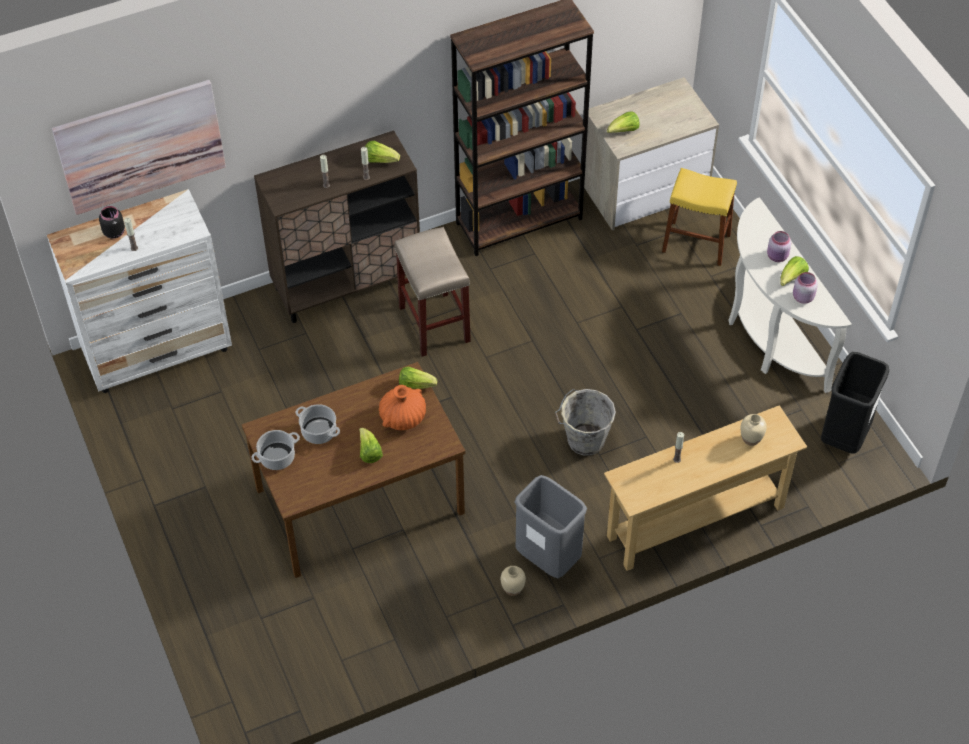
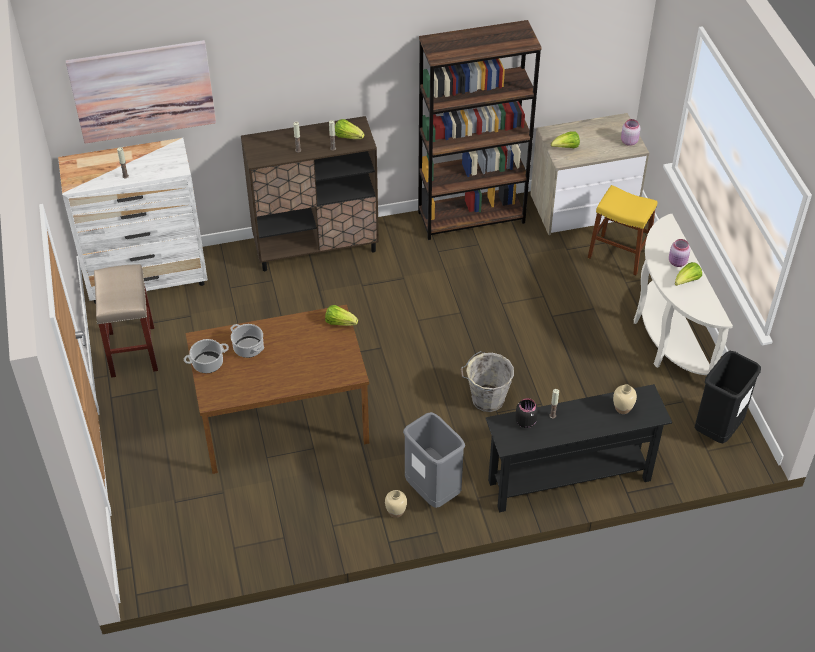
camera: 10 degrees right, 5 degrees down
(114, 232) = (113, 162): black jar -> black jar (525, 421)
(369, 452) = (286, 371): lettuce -> none
(403, 418) = (322, 347): orange vase -> none
(433, 323) = (380, 287): beige stool -> beige stool (132, 350)
(696, 522) = (569, 481): beige console table -> black console table
(802, 297) = (692, 298): pink jar -> pink jar (628, 141)

